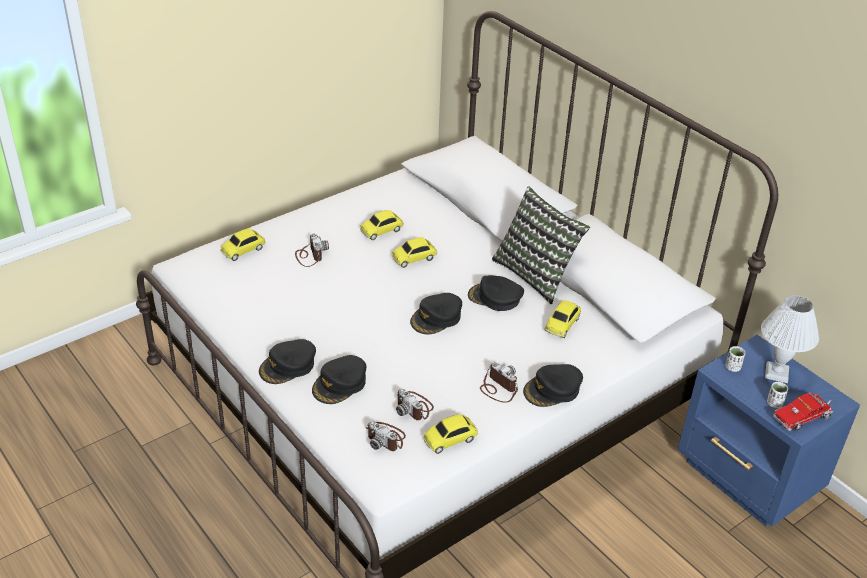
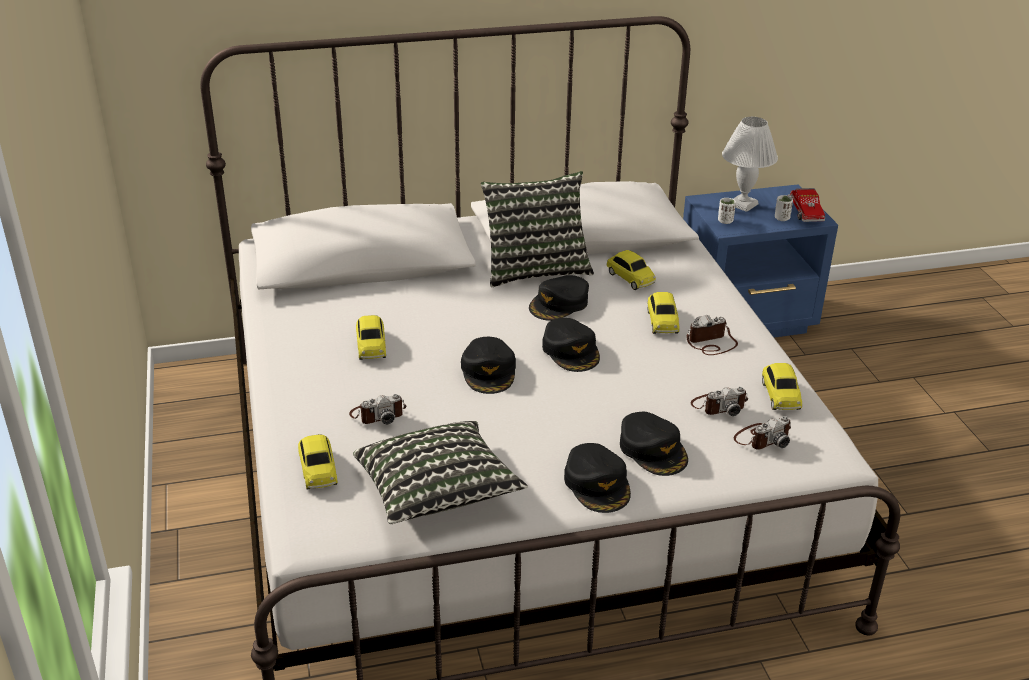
camera: 65 degrees left, 5 degrees down
(245, 301) = (437, 493): none -> pillow
(310, 255) = (378, 414): camera -> camera turned 150 degrees clockwise
(414, 258) = (447, 337): toy car -> toy car (662, 321)
(552, 390) = (729, 312): black cap -> black cap (489, 371)

